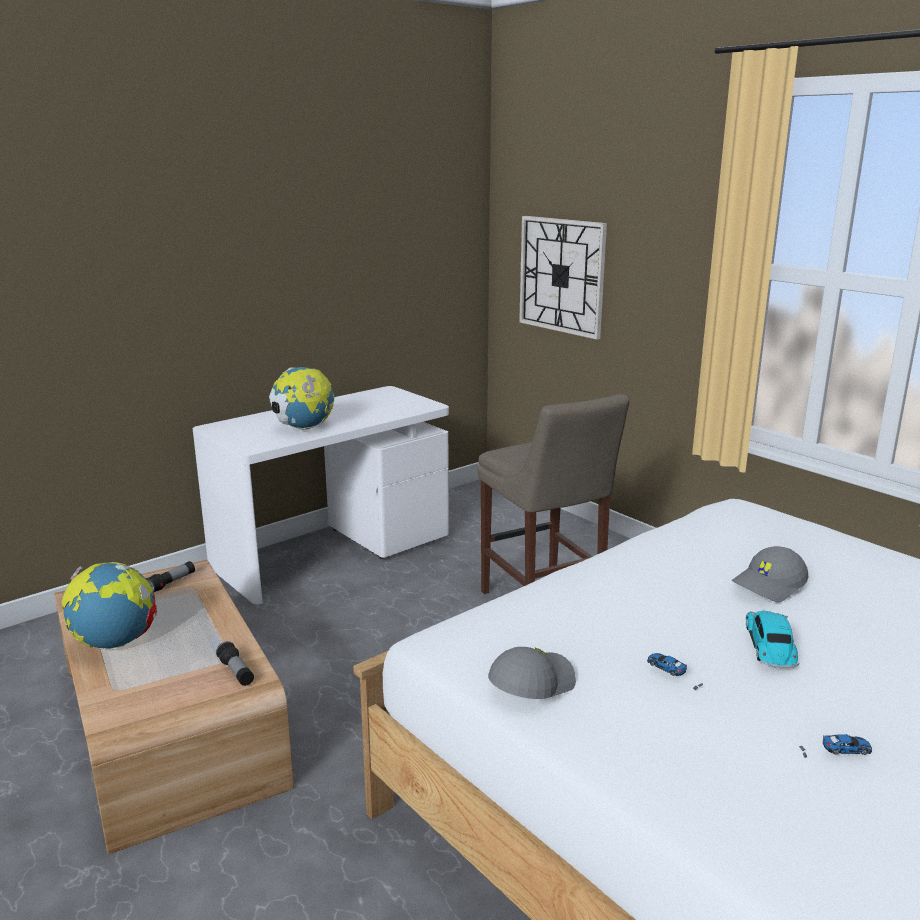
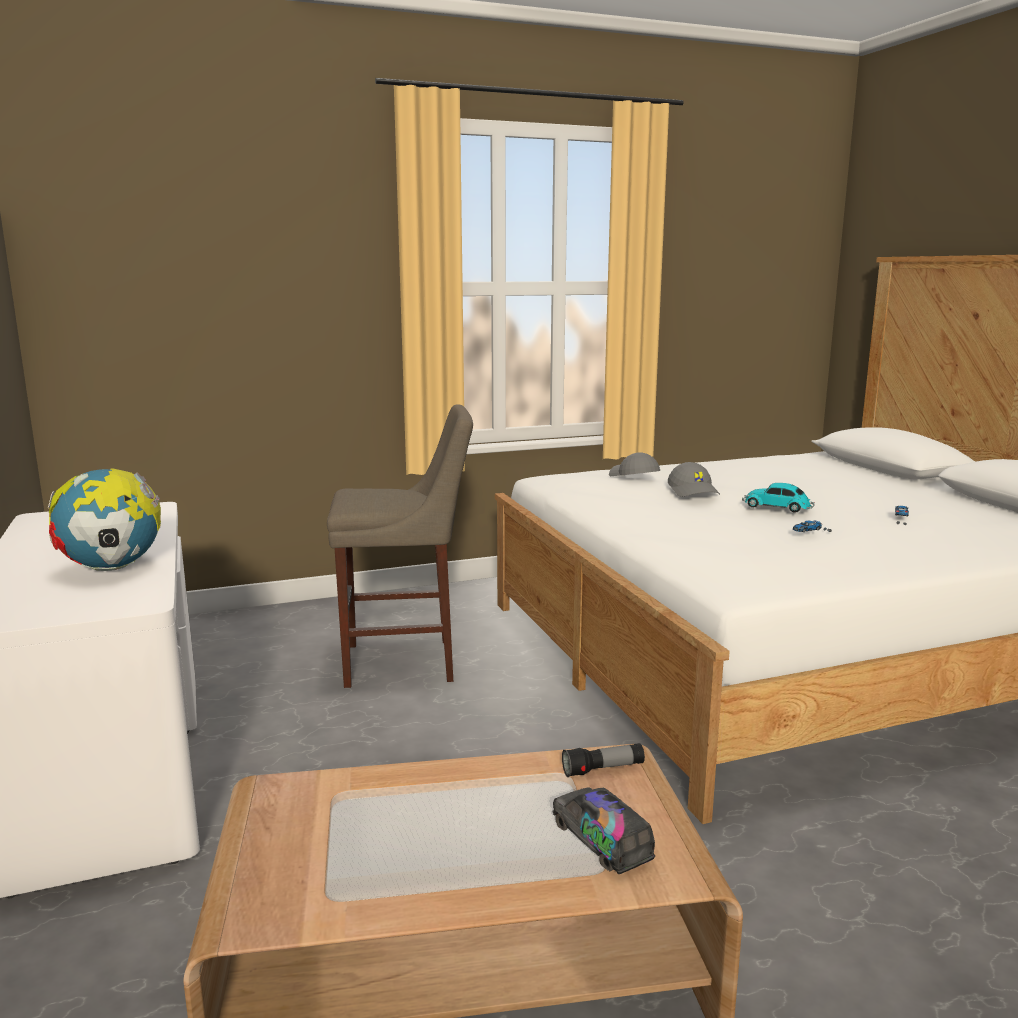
camera: 70 degrees left, 5 degrees down
(116, 643) = (466, 869): globe -> none
(145, 684) = (601, 841): none -> toy truck
(171, 583) = (303, 811): flashlight -> none
(530, 683) = (817, 569): grey cap -> grey cap (633, 477)
(562, 275) = (173, 327): wall clock -> none

